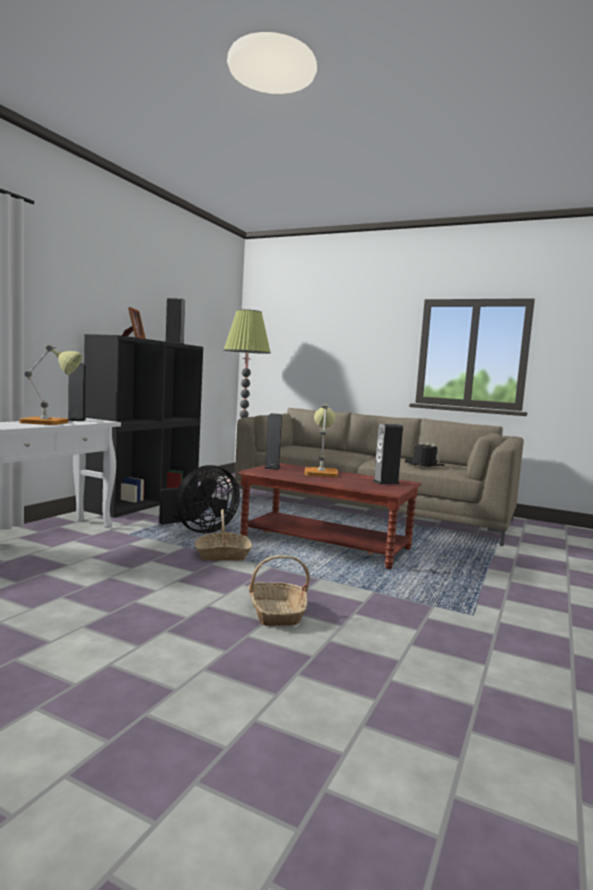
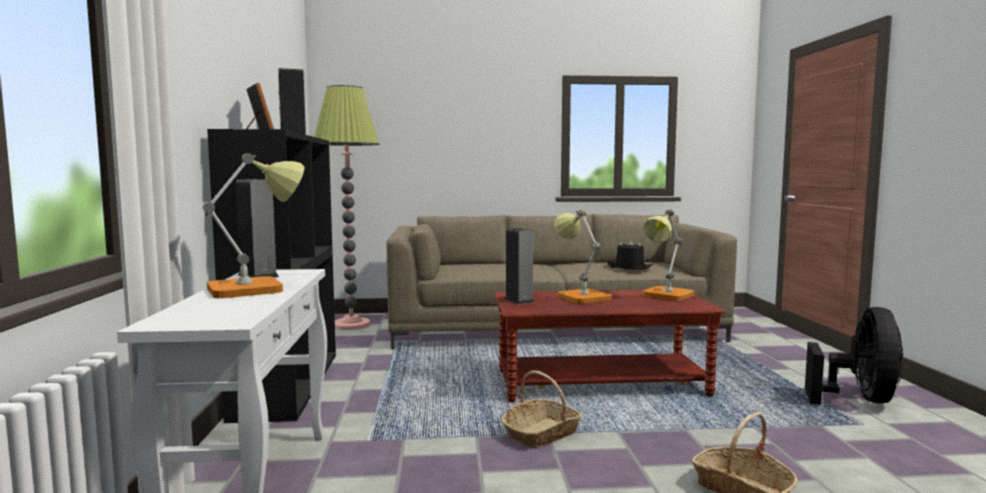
camera: 30 degrees left, 0 degrees up
(200, 530) = (445, 407): black fan -> black fan (859, 400)
(386, 482) = (665, 296): speaker -> table lamp

